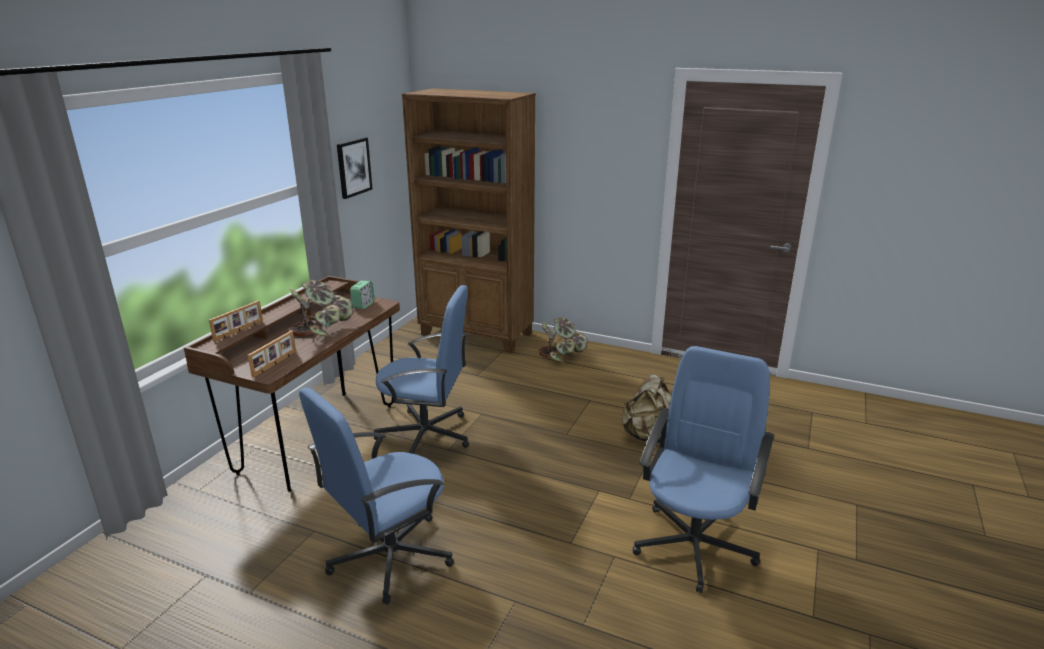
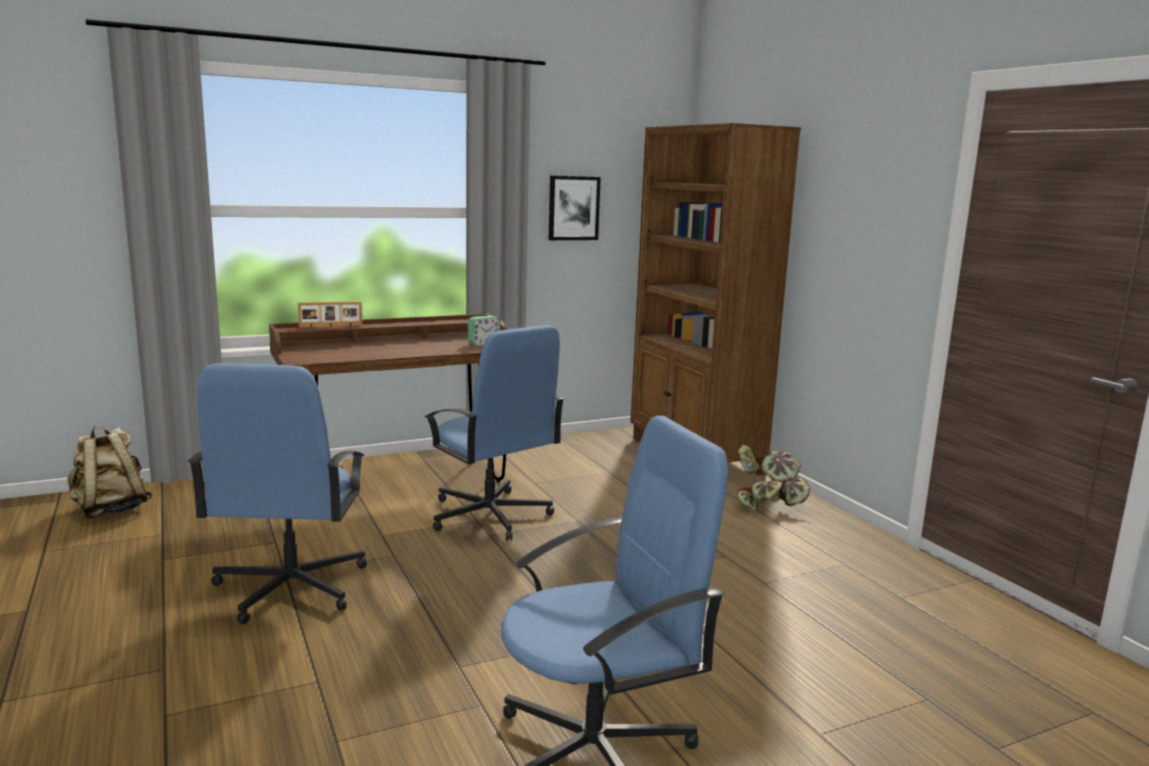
camera: 40 degrees right, 10 degrees down
(275, 364) = (320, 356): picture frame -> none
(322, 328) = (411, 348): potted plant -> none
(388, 556) = (289, 587): blue office chair -> blue office chair turned 90 degrees counterclockwise
(648, 436) = (740, 619): beige backpack -> beige backpack (110, 510)

